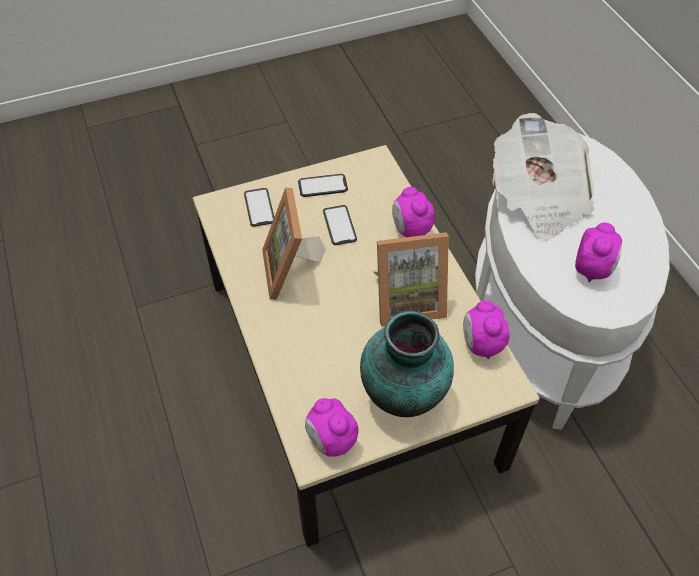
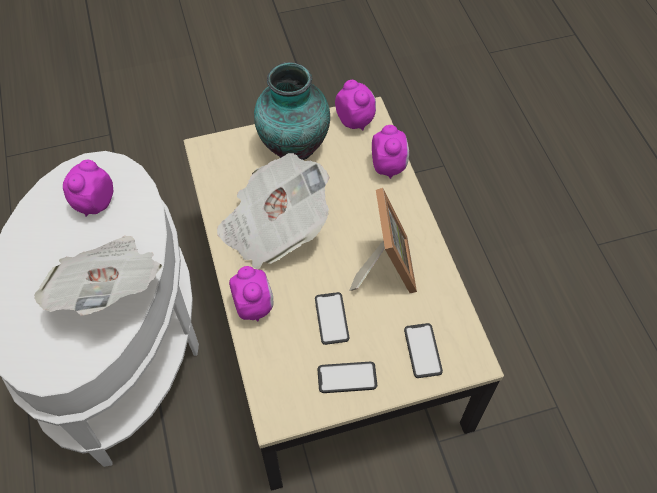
camera: 175 degrees left, 5 degrees up
(407, 300) = (273, 227): picture frame -> newspaper
(481, 345) = (217, 182): alarm clock -> alarm clock (389, 166)

